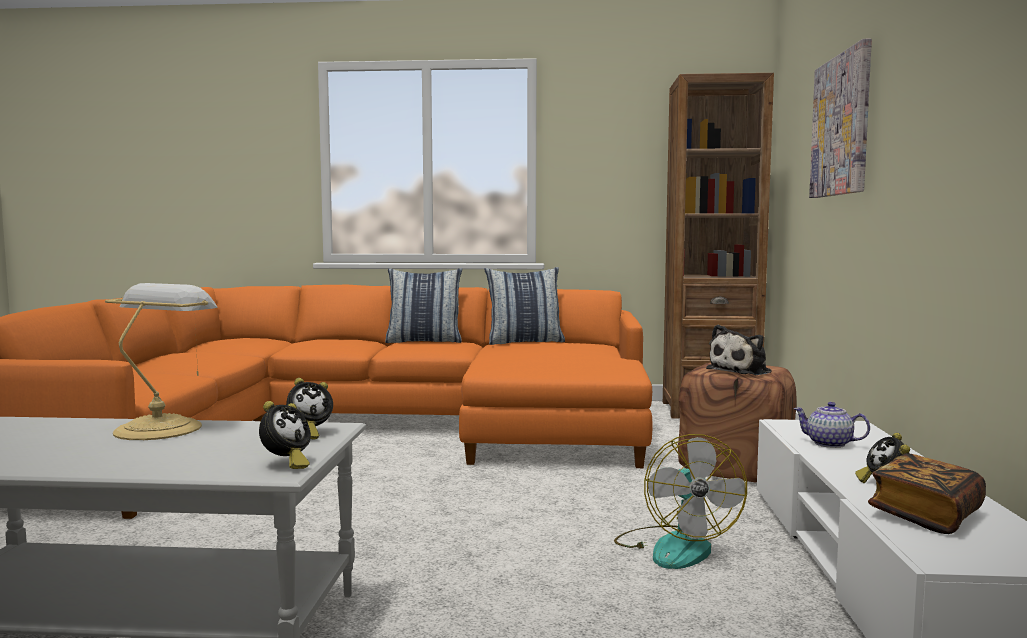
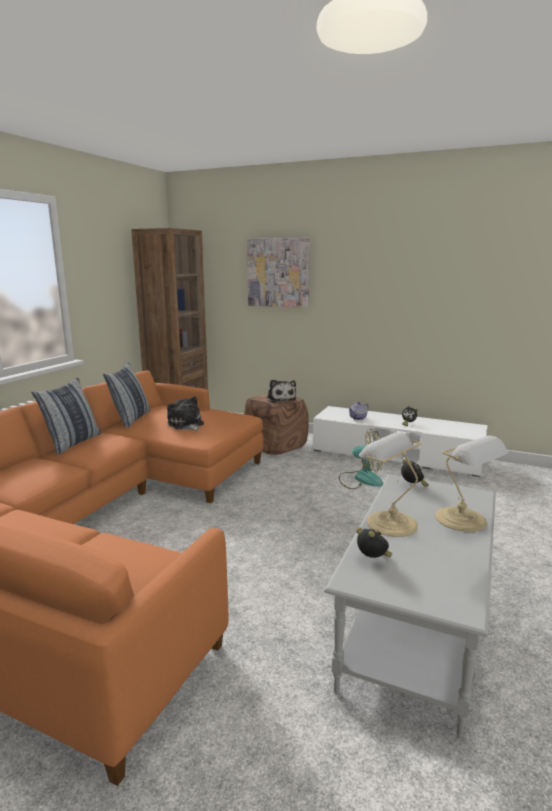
camera: 70 degrees left, 10 degrees up
(159, 461) = (463, 520): none -> table lamp
(286, 464) = (467, 492): alarm clock -> alarm clock (373, 560)
(531, 355) = (186, 424): none -> plush toy
(925, 515) = (440, 428): book -> none

